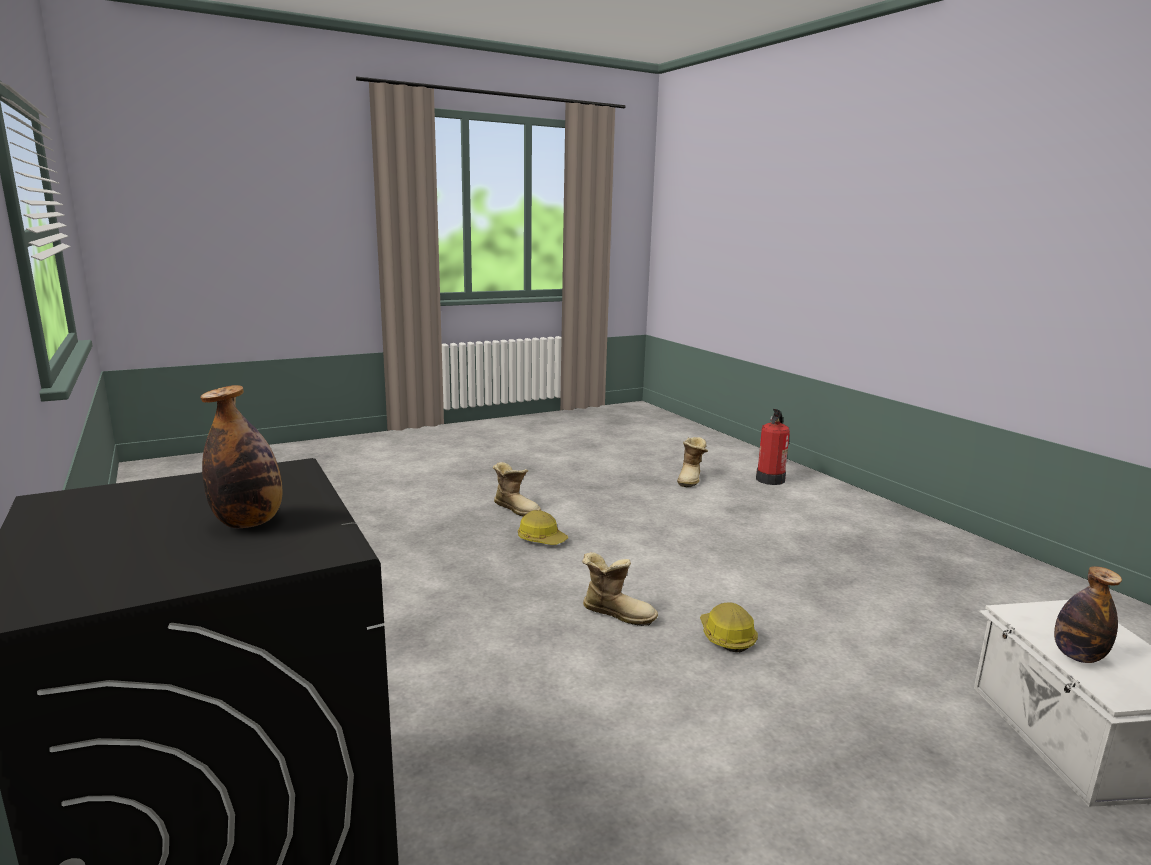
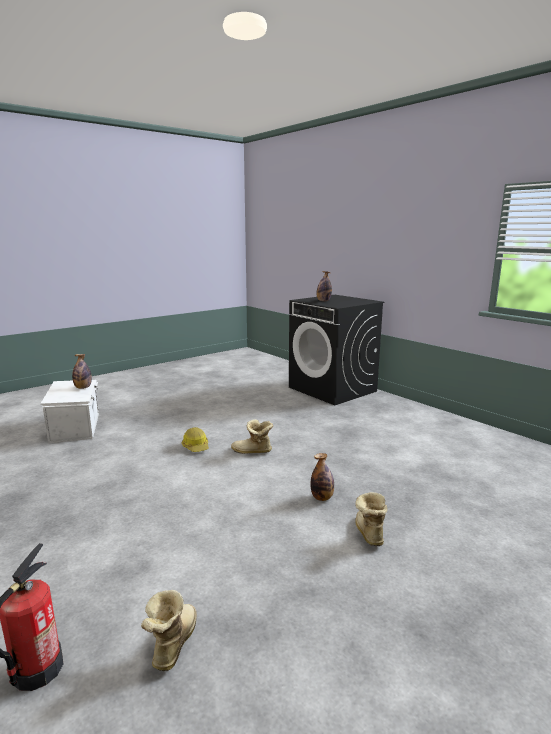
camera: 170 degrees right, 0 degrees up
(517, 509) = (368, 533): boot -> boot turned 60 degrees clockwise
(541, 539) = (322, 498): hard hat -> bottle

